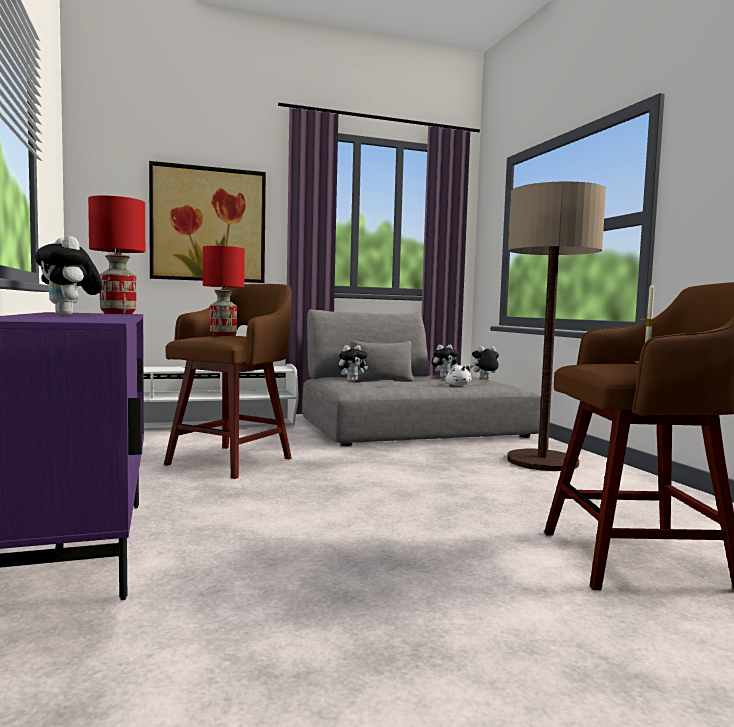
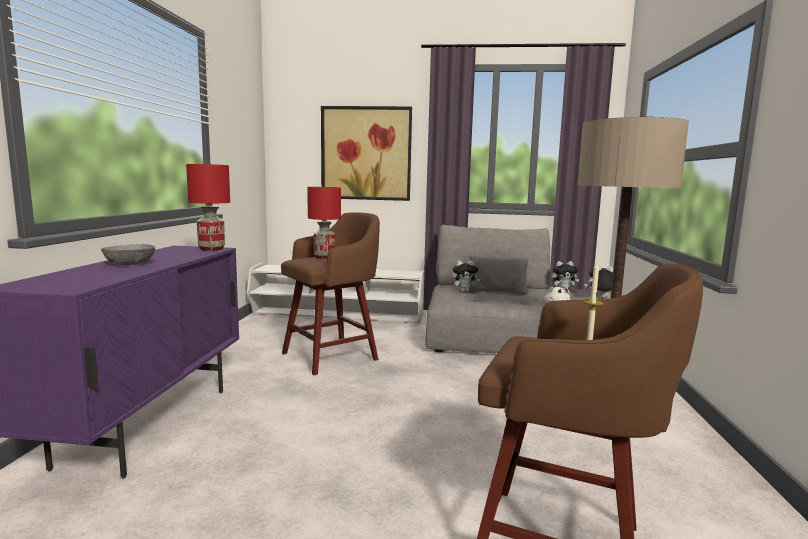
camera: 25 degrees right, 5 degrees up
(70, 315) = (130, 264): plush toy -> grey bowl

